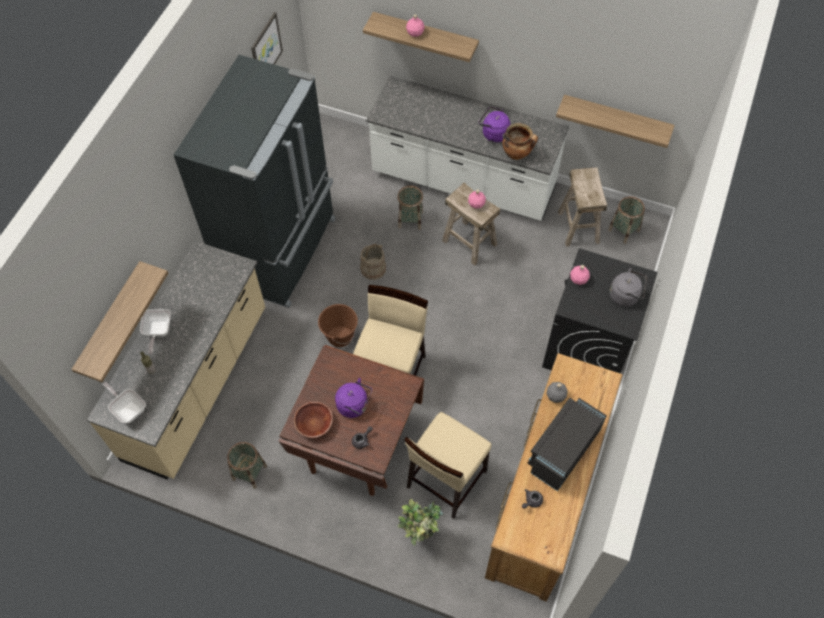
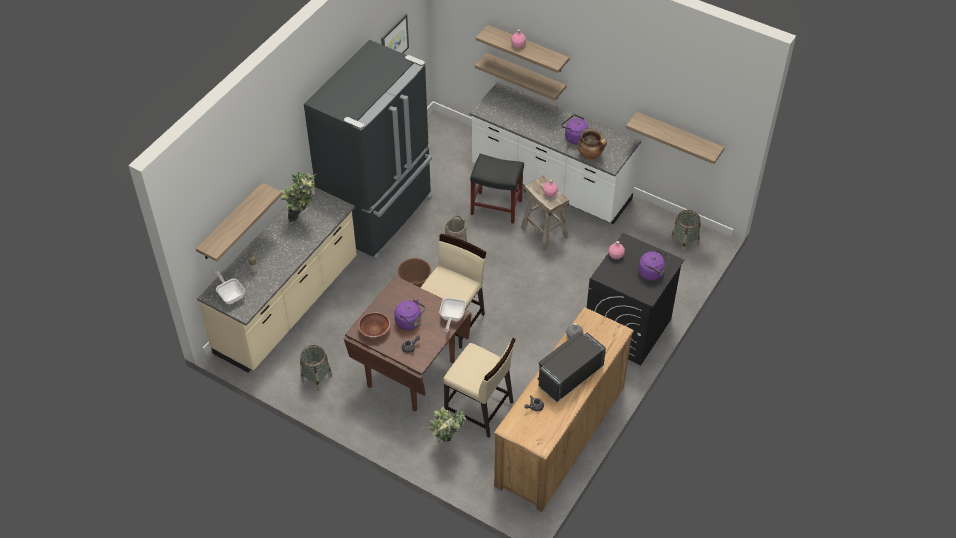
camera: 10 degrees right, 10 degrees down
(158, 332) = (264, 245): frying pan -> frying pan (451, 318)
(198, 289) = (303, 219): none -> potted plant
(410, 219) = (497, 207): basket -> black stool
(423, 66) = (525, 76): none -> shelf
(445, 479) = (479, 409): beige chair -> beige chair turned 105 degrees counterclockwise
(579, 227) = (644, 234): beige stool -> none
(626, 296) = (652, 273): grey kettle -> purple kettle

